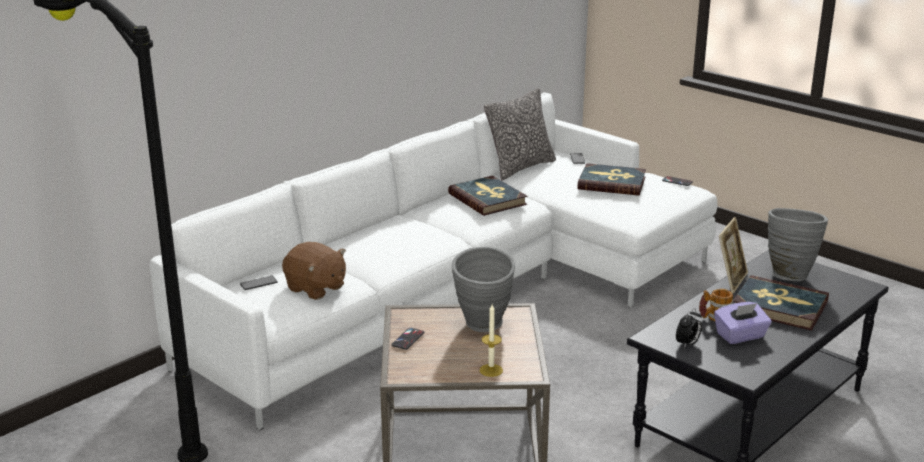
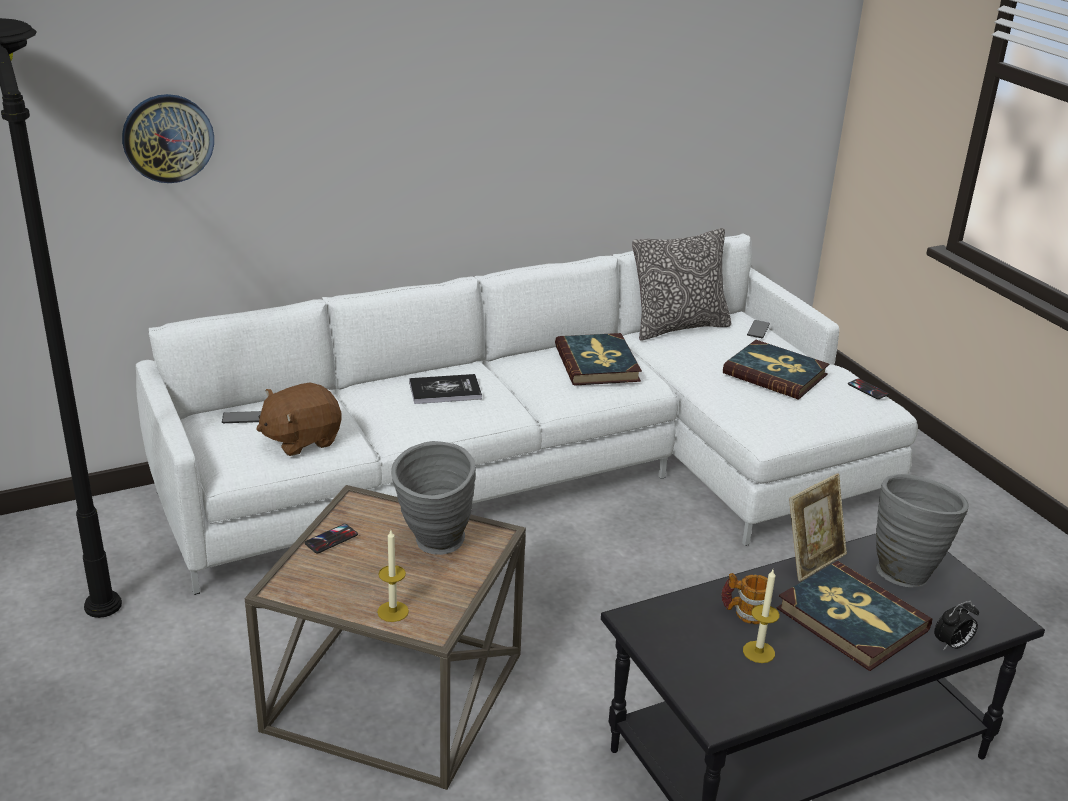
camera: 20 degrees right, 5 degrees up
(165, 67) = (168, 138): none -> wall clock
(315, 288) = (301, 439): brown plush toy -> brown plush toy turned 90 degrees clockwise
(394, 236) = (445, 390): none -> book
(687, 344) = (674, 644): alarm clock -> alarm clock (951, 645)
(740, 336) = (758, 652): purple tissue box -> candle

